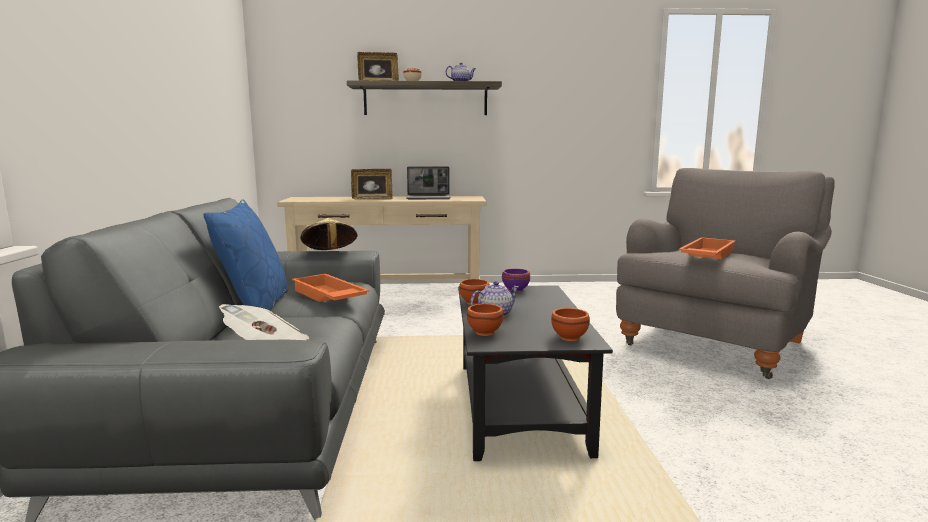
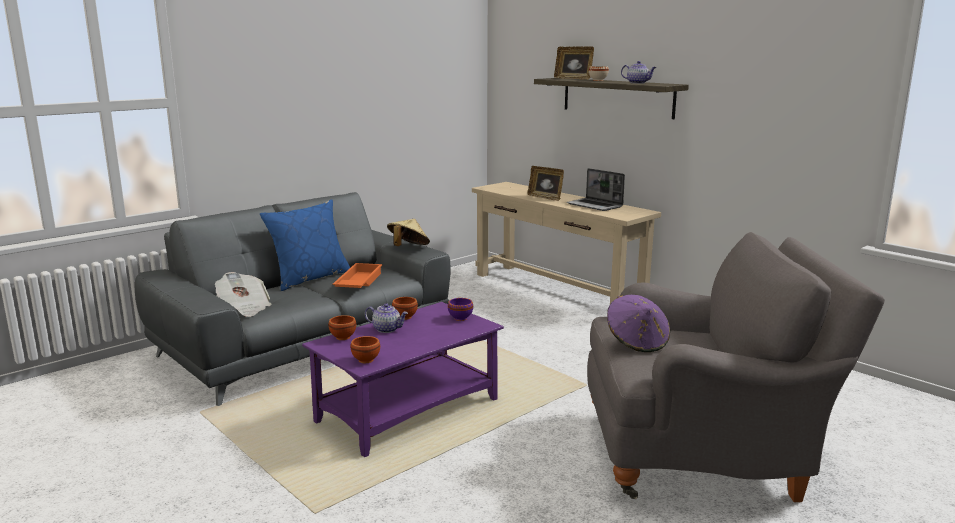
camera: 50 degrees right, 5 degrees up
(518, 405) = (409, 410): black coffee table -> purple coffee table
(706, 255) = (637, 342): orange tray -> purple hat

